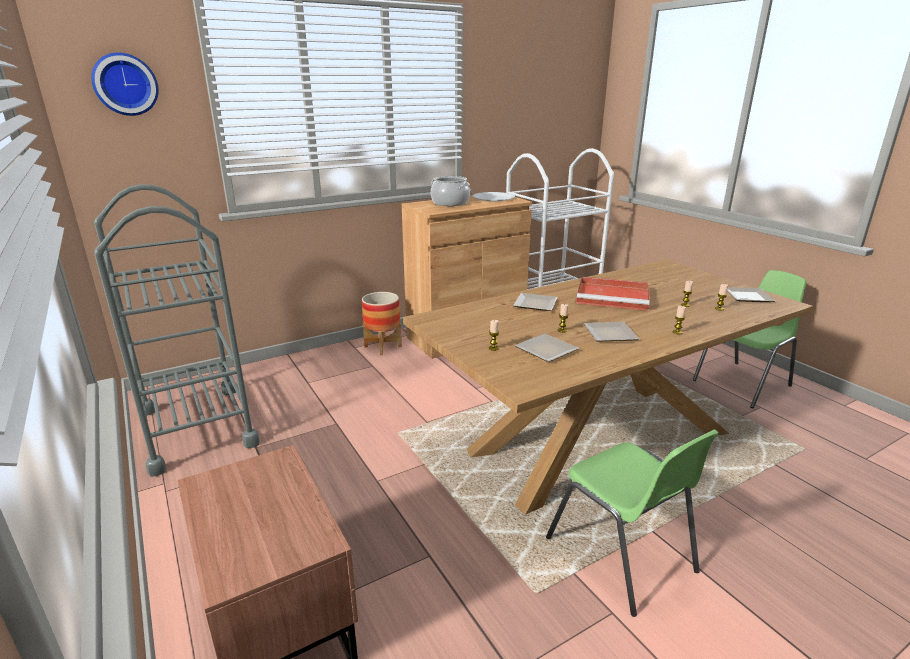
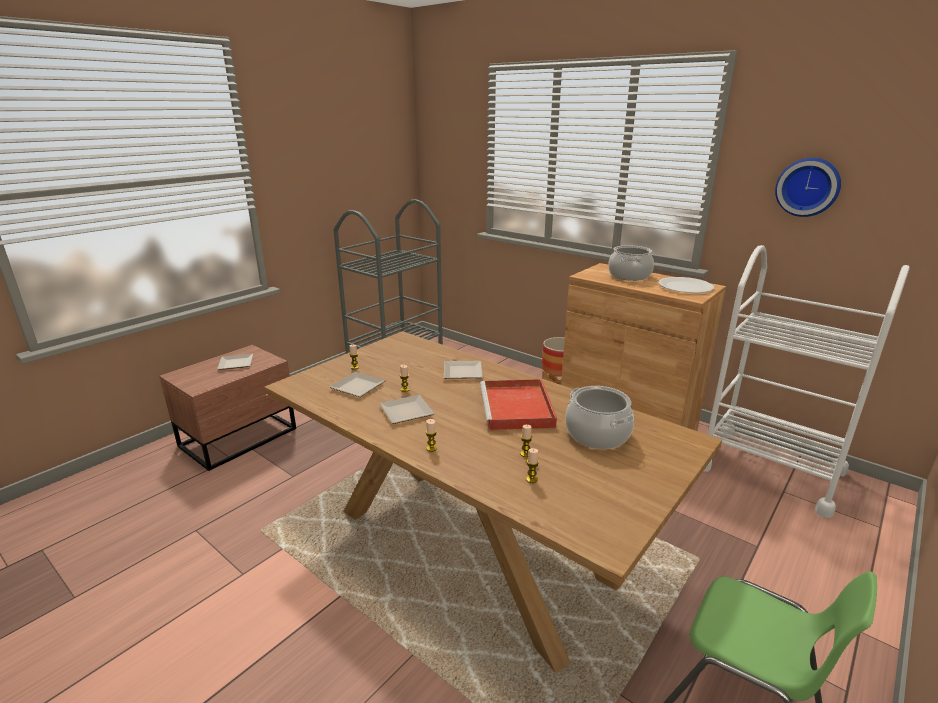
camera: 70 degrees right, 0 degrees up
(125, 84) = (448, 134): wall clock -> wall clock (808, 187)
(622, 556) = (304, 575): green chair -> none
(658, 282) = (598, 434): none -> cooking pot
(747, 297) = (600, 506): plate -> plate (235, 363)

